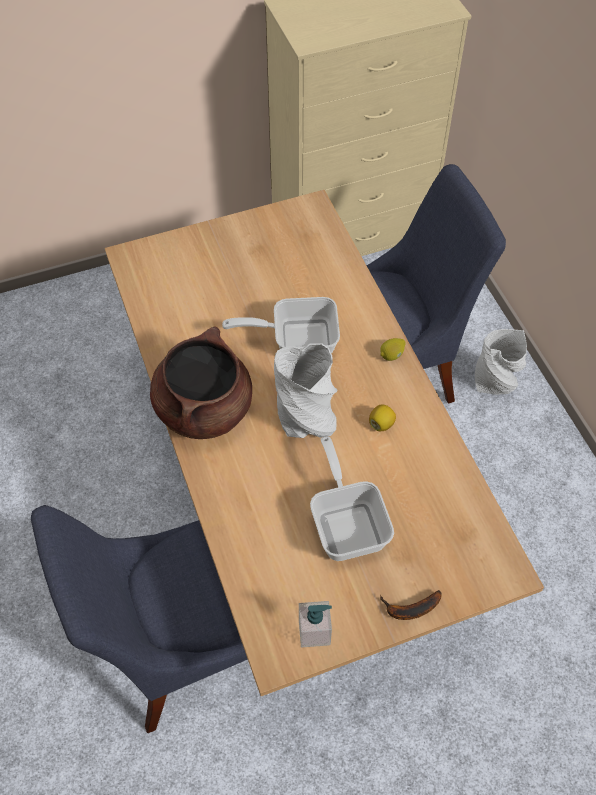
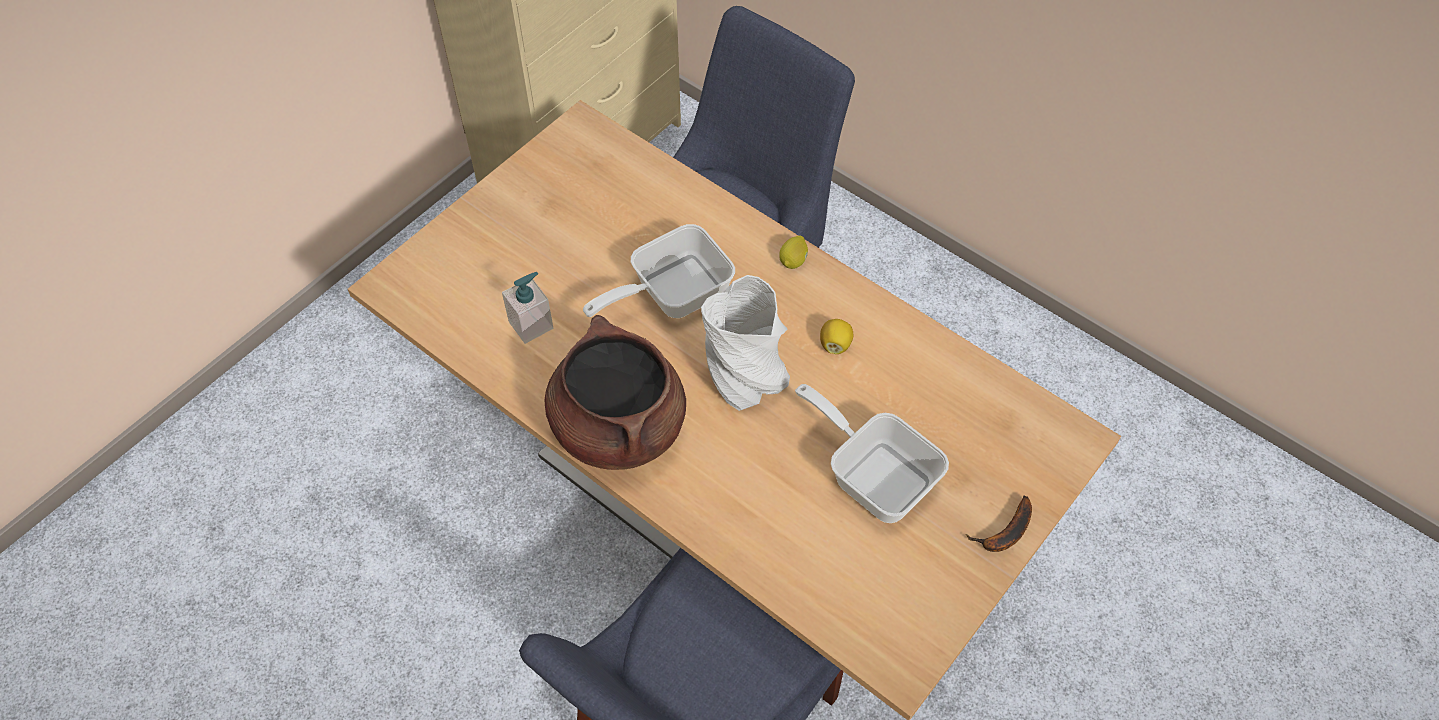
camera: 30 degrees left, 0 degrees up
(314, 632) = (922, 615): soap dispenser -> soap dispenser (531, 325)
(495, 383) = (855, 254): grey vase -> none

